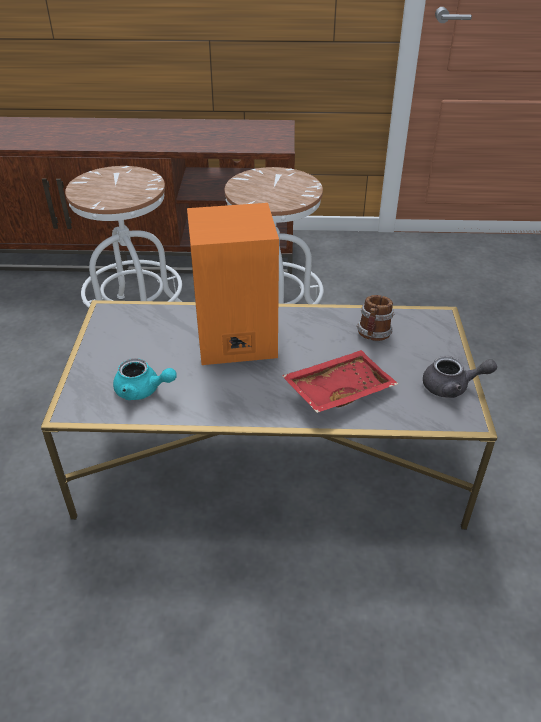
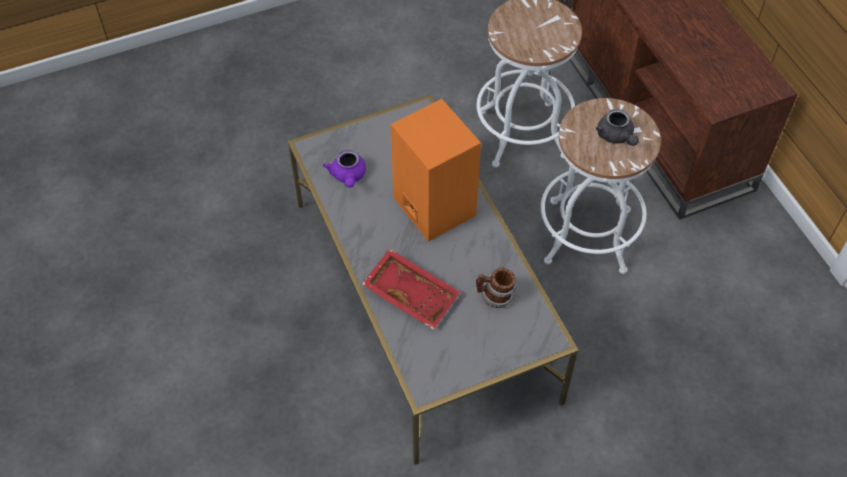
camera: 65 degrees right, 15 degrees up
(143, 390) = (348, 176): turquoise teapot -> purple teapot
(452, 387) = (457, 370): grey teapot -> grey teapot (616, 137)

